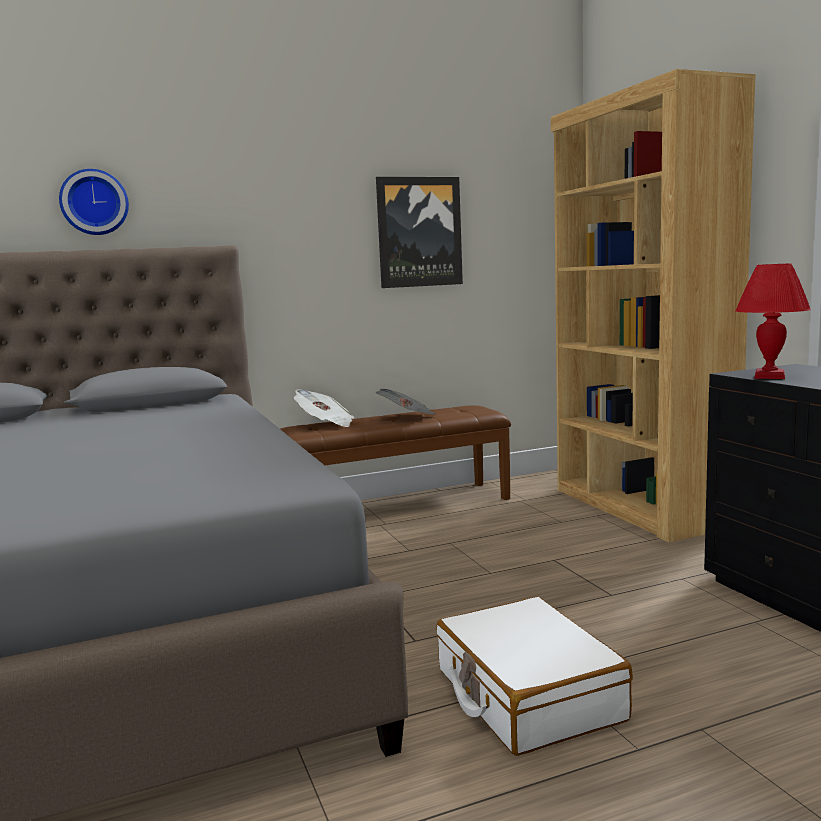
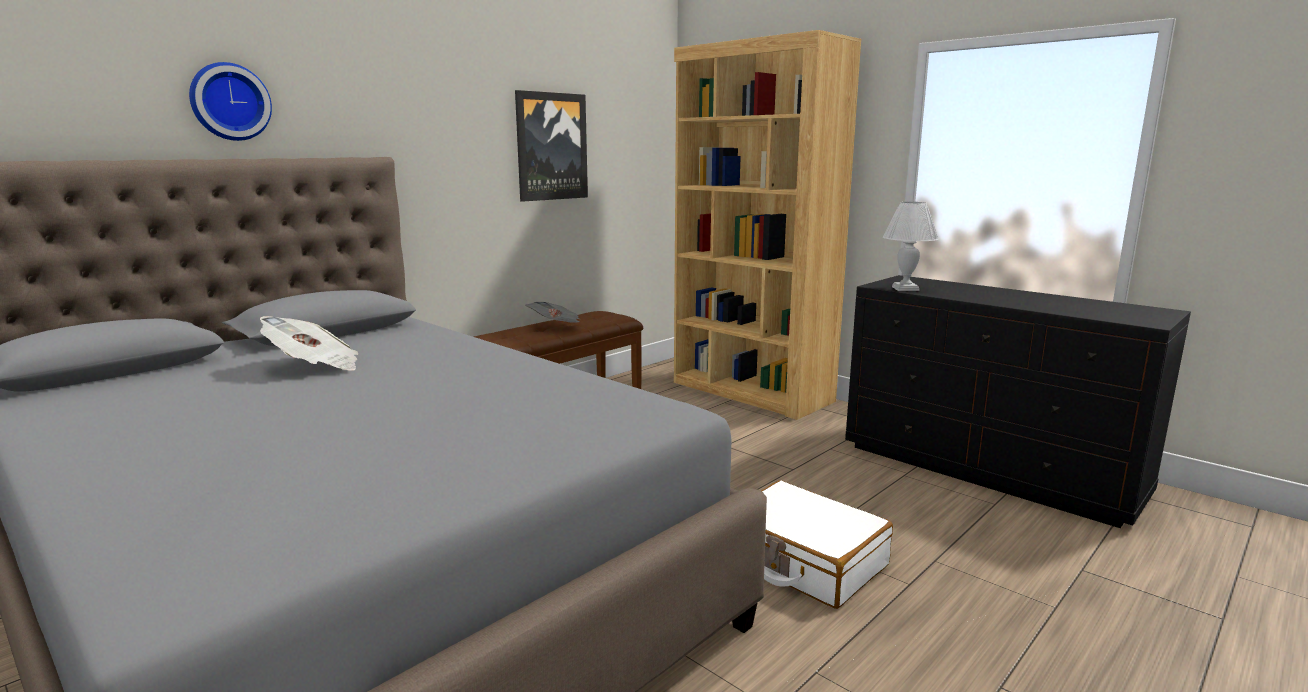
camera: 25 degrees left, 5 degrees up
(326, 424) = (481, 338): newspaper -> newspaper (315, 367)
(770, 376) = (906, 289): red table lamp -> white table lamp

